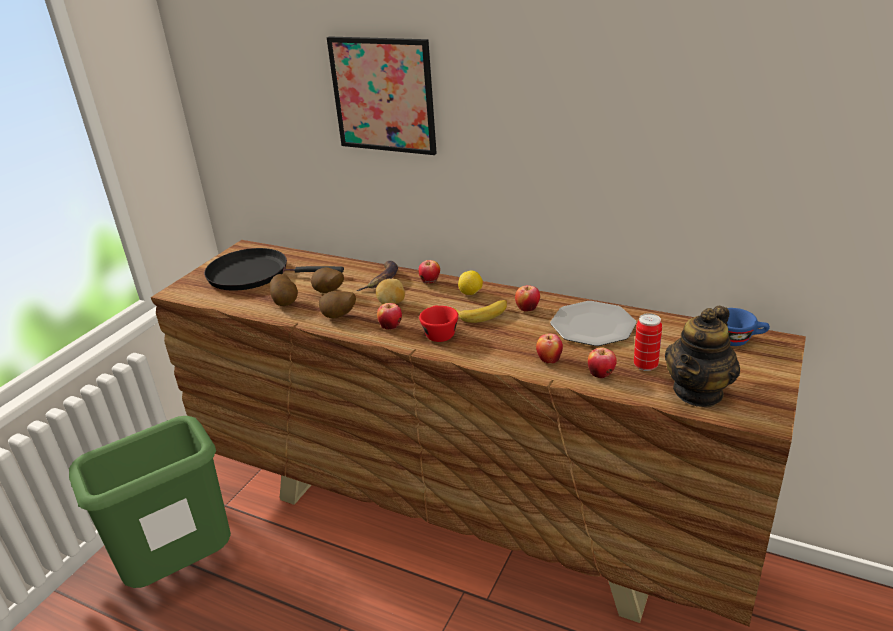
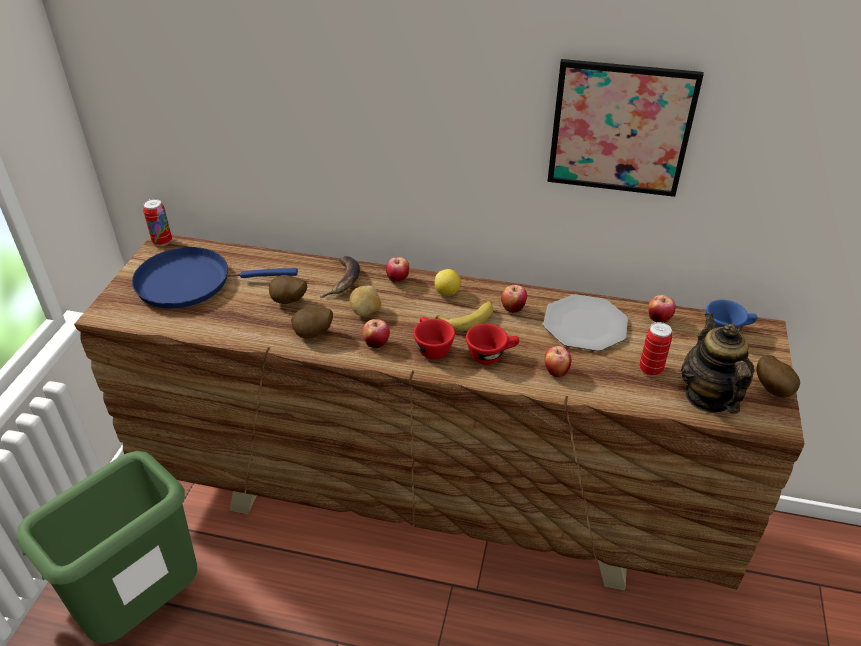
camera: 15 degrees left, 10 degrees up
(245, 246) = (162, 242): none -> can
(254, 274) = (190, 282): black frying pan -> blue frying pan
(286, 302) = (244, 320): potato -> potato (773, 389)
(383, 95) = (342, 80): picture -> picture (620, 128)
(492, 342) = (491, 355): none -> red cup
(601, 375) = (612, 385): apple -> apple (659, 319)
(698, 392) = (708, 396): teapot -> teapot turned 150 degrees clockwise

